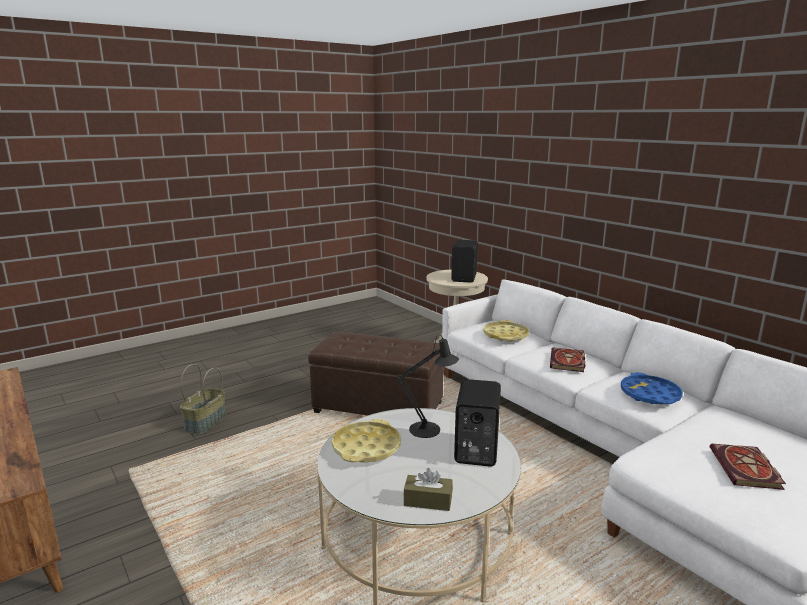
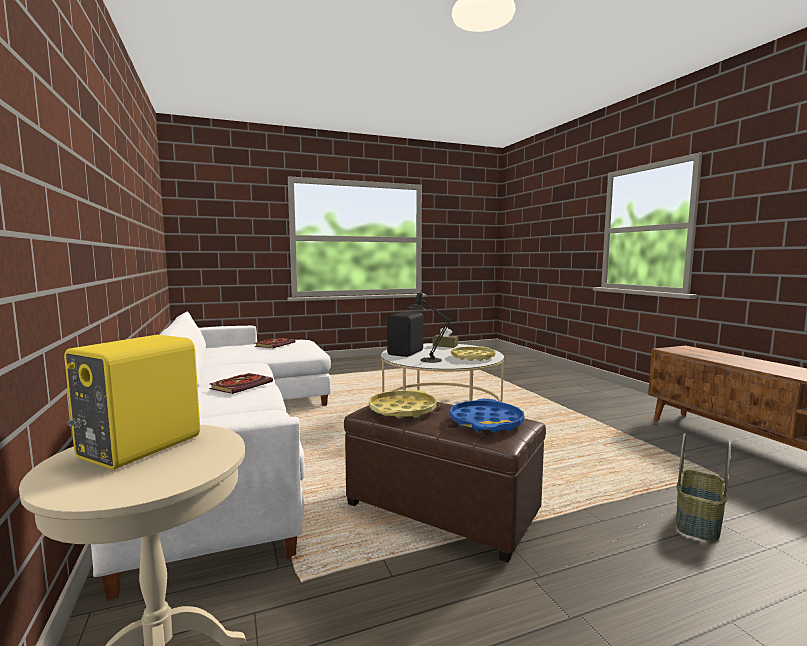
camera: 165 degrees left, 10 degrees down
(465, 278) = (137, 448): black speaker -> yellow speaker
(505, 335) = (241, 417): yellow tray -> yellow tray (402, 410)
(650, 395) = (237, 364): blue tray -> blue tray (486, 422)

